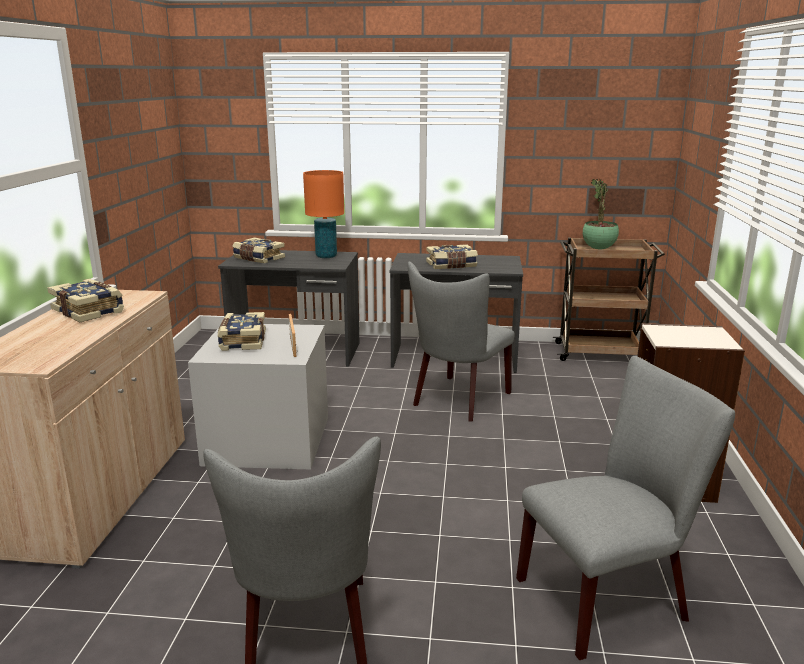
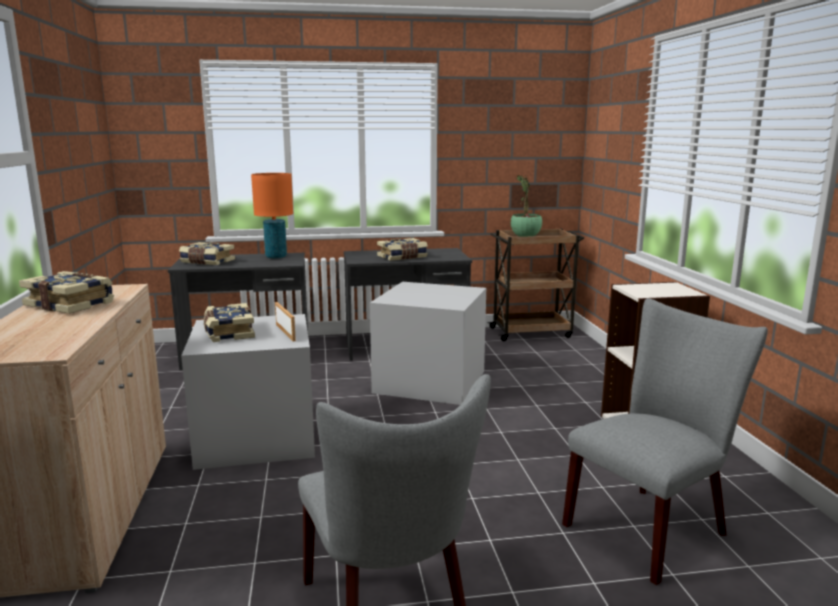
camera: 15 degrees left, 5 degrees down
(458, 401) = (428, 382): grey chair -> grey storage box

